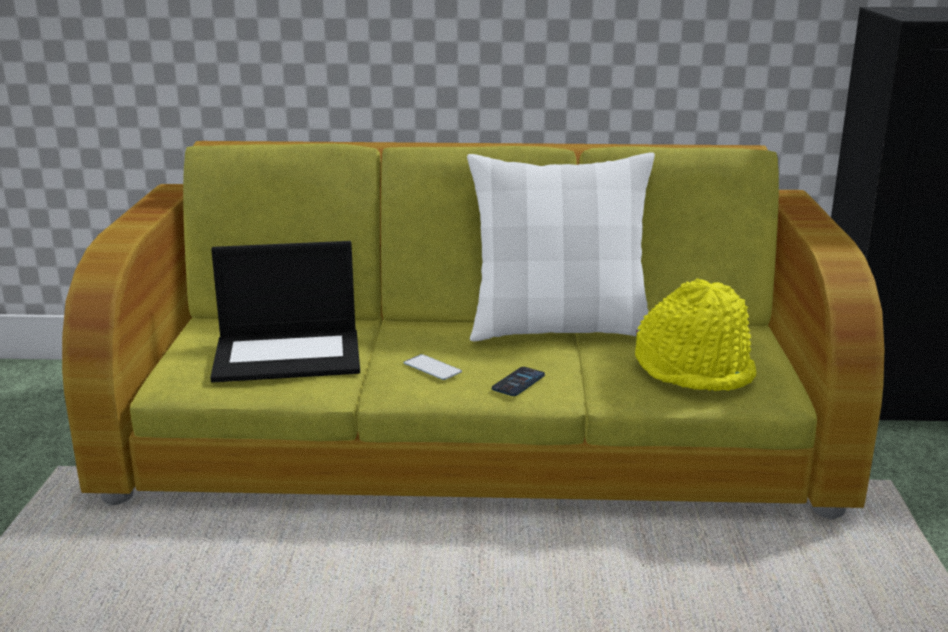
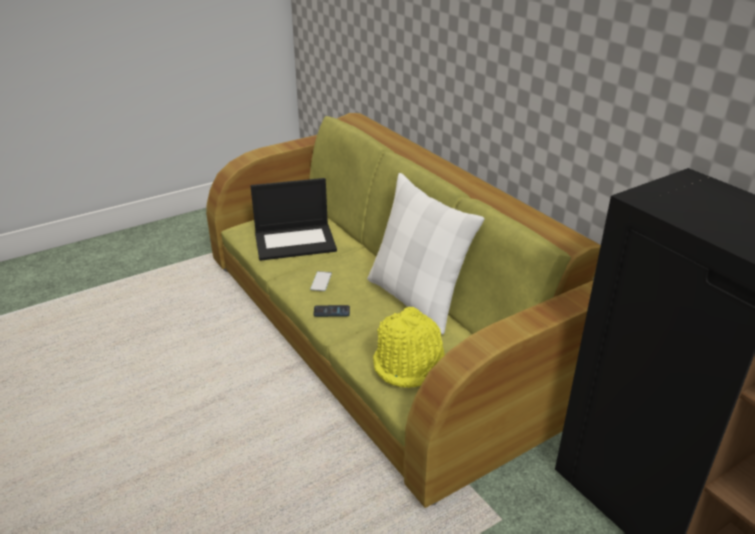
camera: 55 degrees right, 10 degrees up
(289, 355) = (296, 241): laptop -> laptop turned 60 degrees counterclockwise

